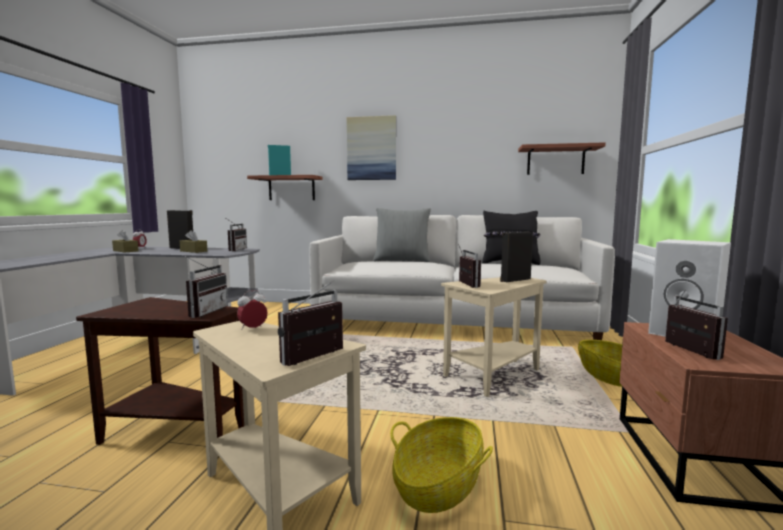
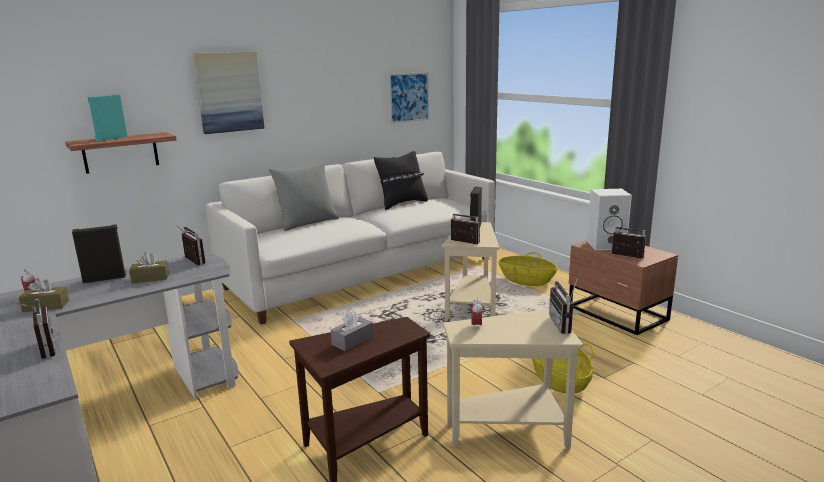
camera: 45 degrees left, 10 degrees up
(165, 307) = (352, 341): none -> grey tissue box
(204, 312) = (397, 330): radio -> radio (40, 350)
(555, 161) = (409, 97): shelf -> picture

